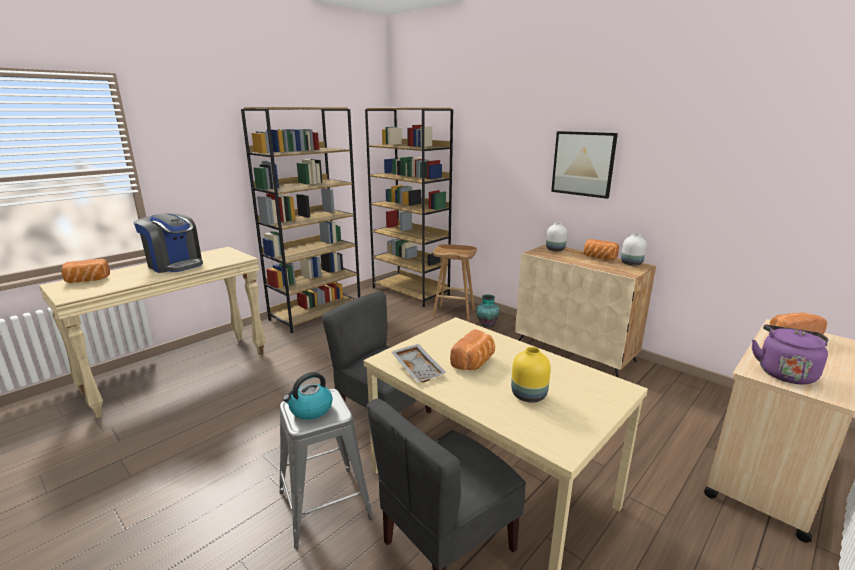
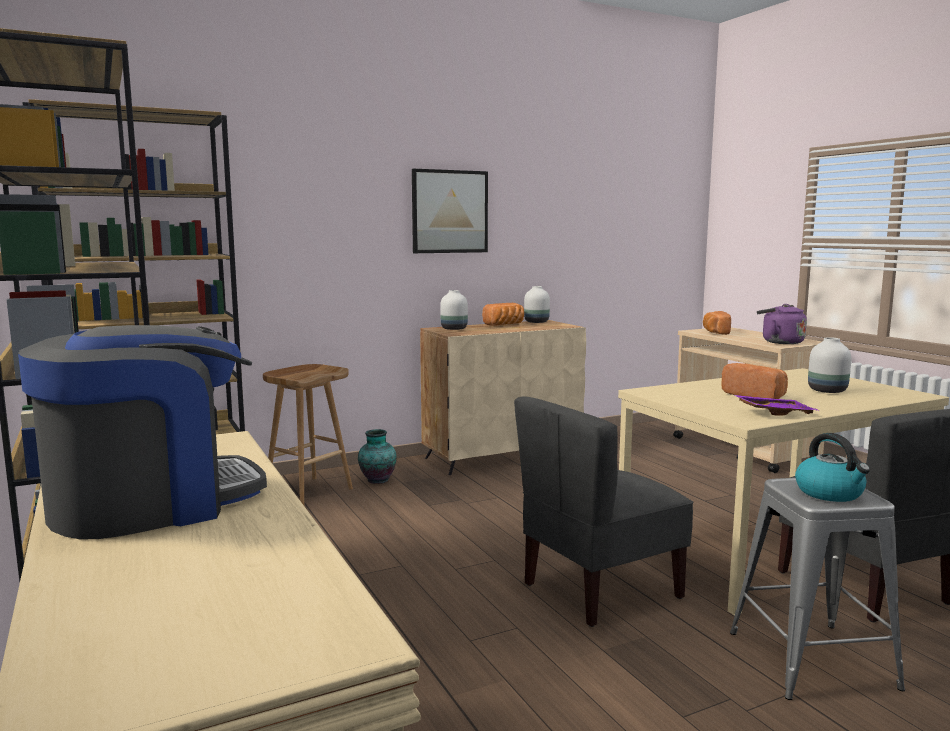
camera: 70 degrees left, 10 degrees down
(87, 281) = (134, 633): bread -> none
(419, 369) = (774, 413): grey tray -> purple tray
(528, 396) = (828, 391): yellow vase -> white vase

